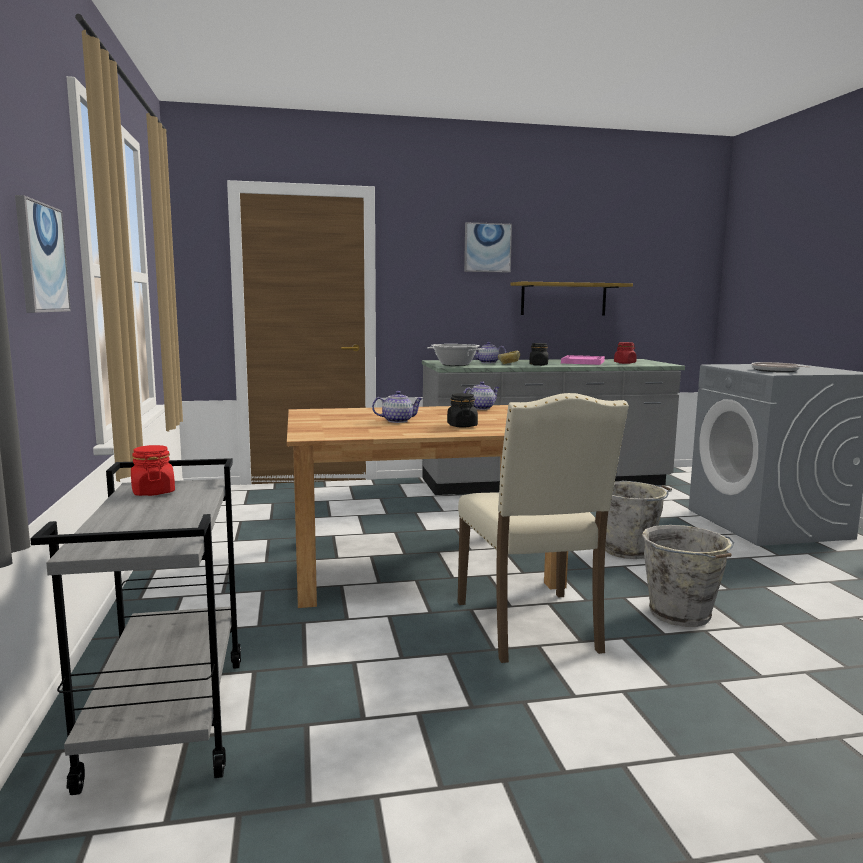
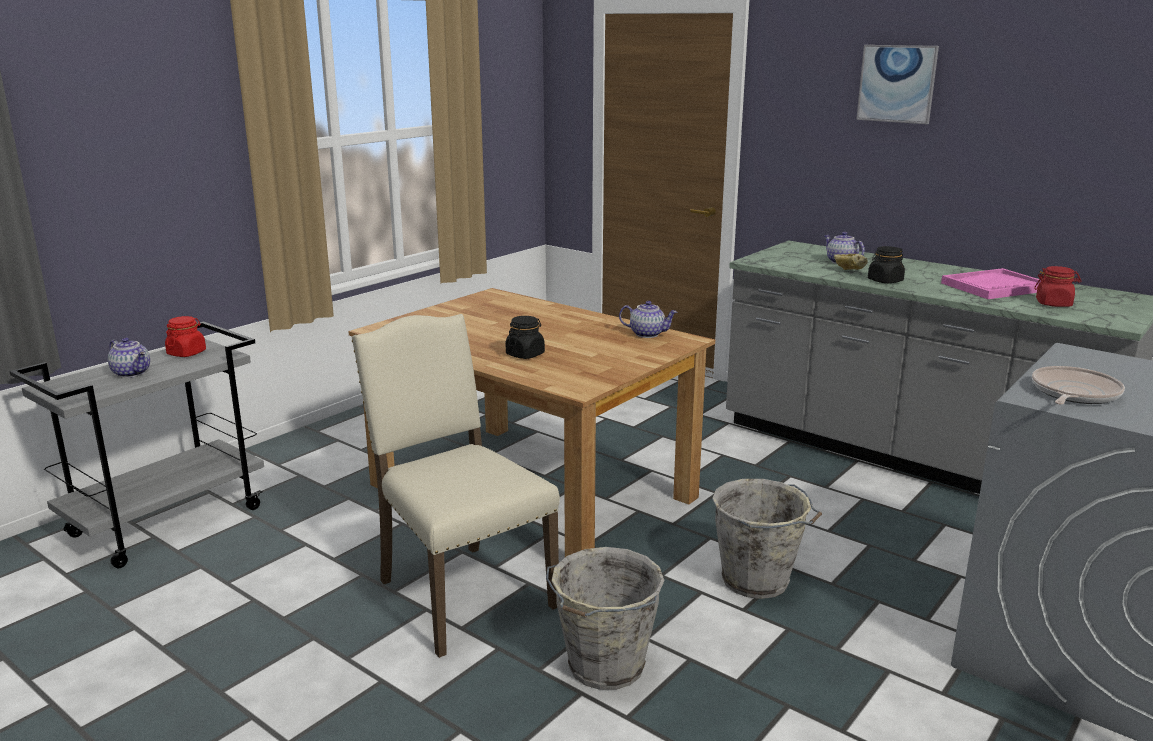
camera: 50 degrees right, 10 degrees up
(41, 258) = (163, 158): picture -> none
(397, 421) = (504, 330): teapot -> teapot (132, 373)
(455, 364) = (778, 258): cooking pot -> none
(531, 627) = (460, 593): beige chair -> beige chair turned 105 degrees clockwise
(563, 299) = (1020, 174): shelf -> none

